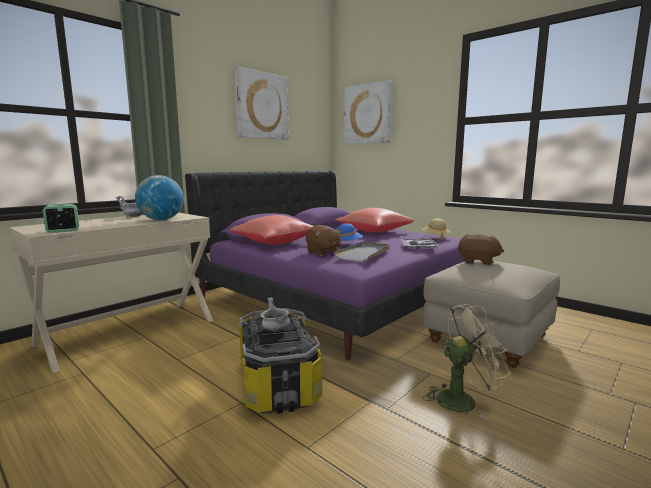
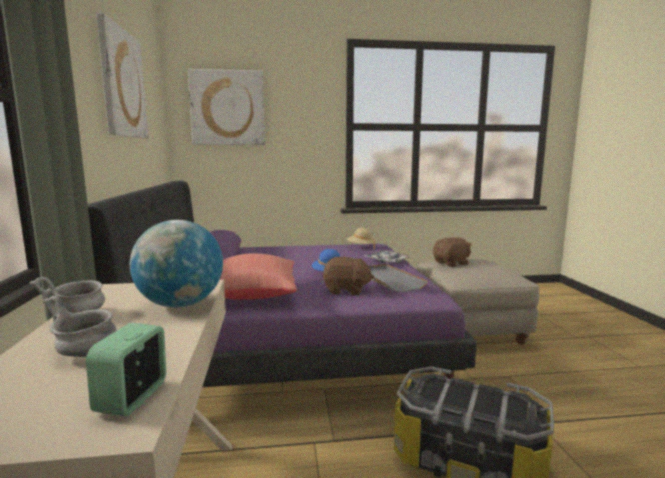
camera: 50 degrees left, 0 degrees up
(275, 329) = (464, 398): grey bowl -> grey bowl (85, 353)
(373, 232) = (293, 253): red pillow -> none
(462, 399) = (558, 383): beige fan -> none

